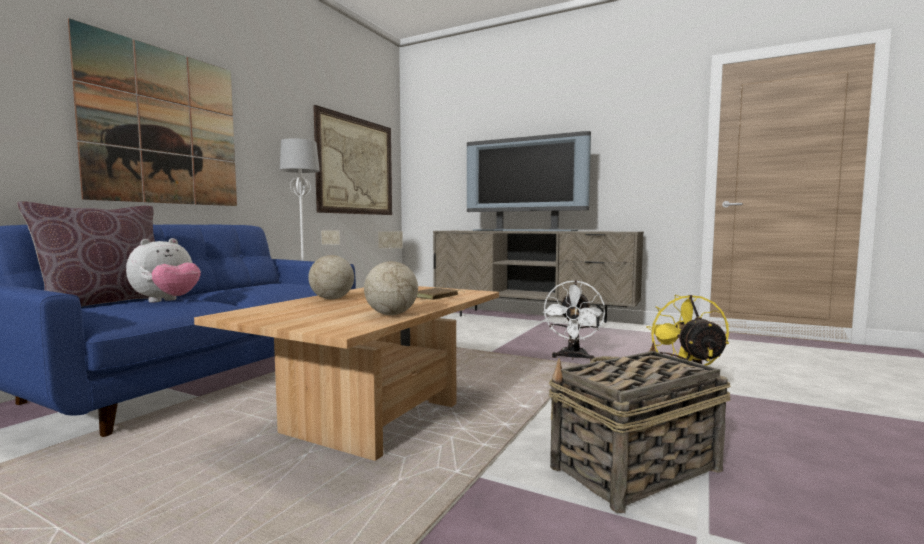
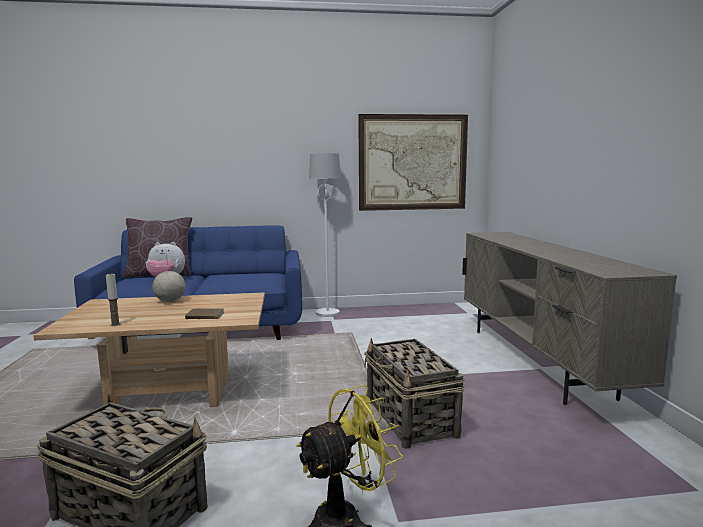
camera: 55 degrees right, 5 degrees up
(164, 127) = (224, 159): picture -> none
(390, 314) = (115, 324): globe -> candle
(525, 230) = (537, 246): television -> none
(573, 358) = (411, 419): white fan -> basket

